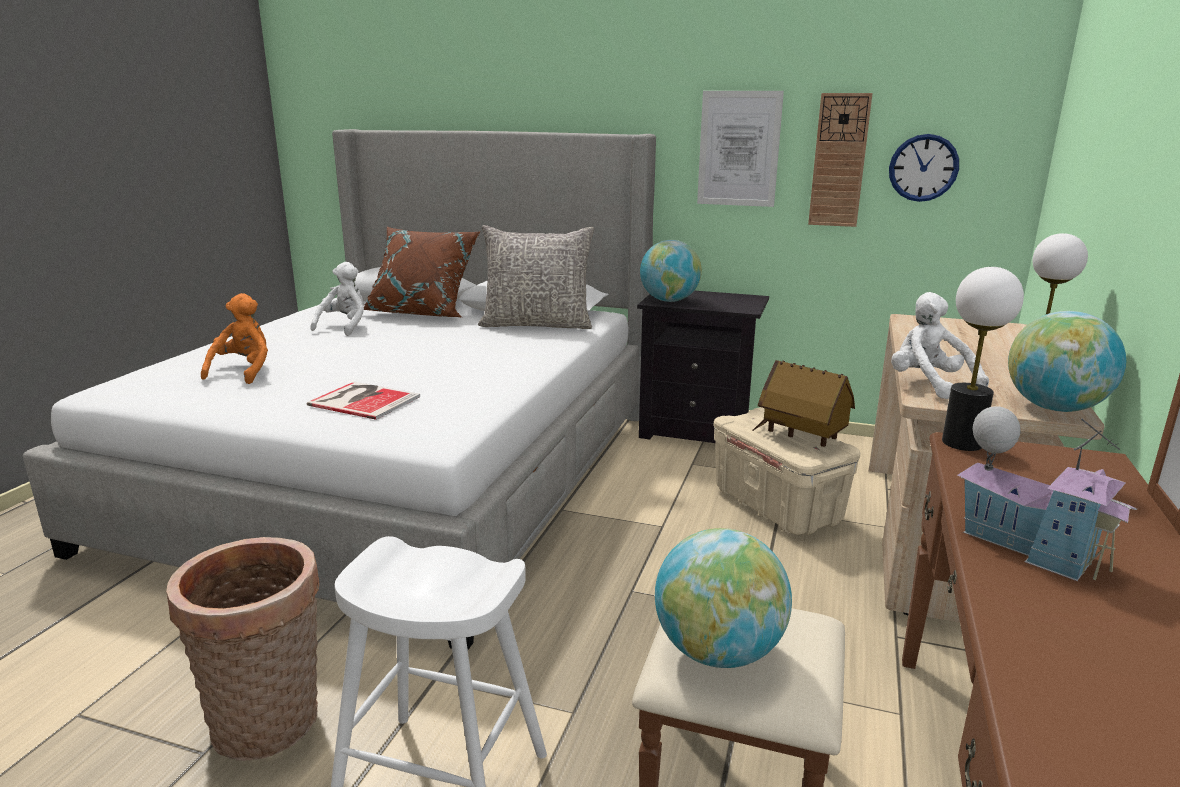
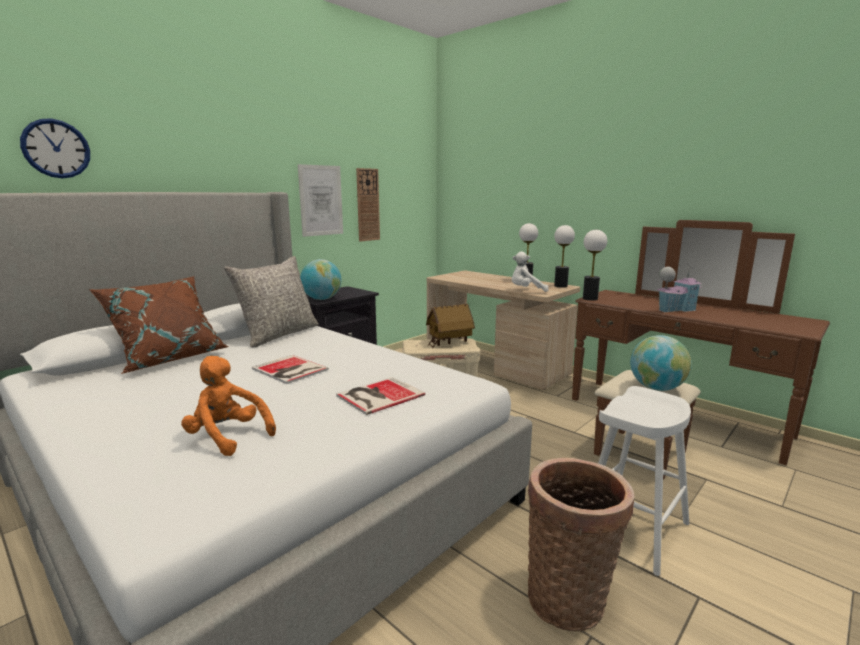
camera: 65 degrees left, 5 degrees down
(344, 327) = (153, 388): white plush toy -> none
(419, 353) = (289, 370): none -> book
(923, 168) = (399, 206): wall clock -> wall clock (56, 148)
(1054, 408) = (561, 286): globe -> table lamp

